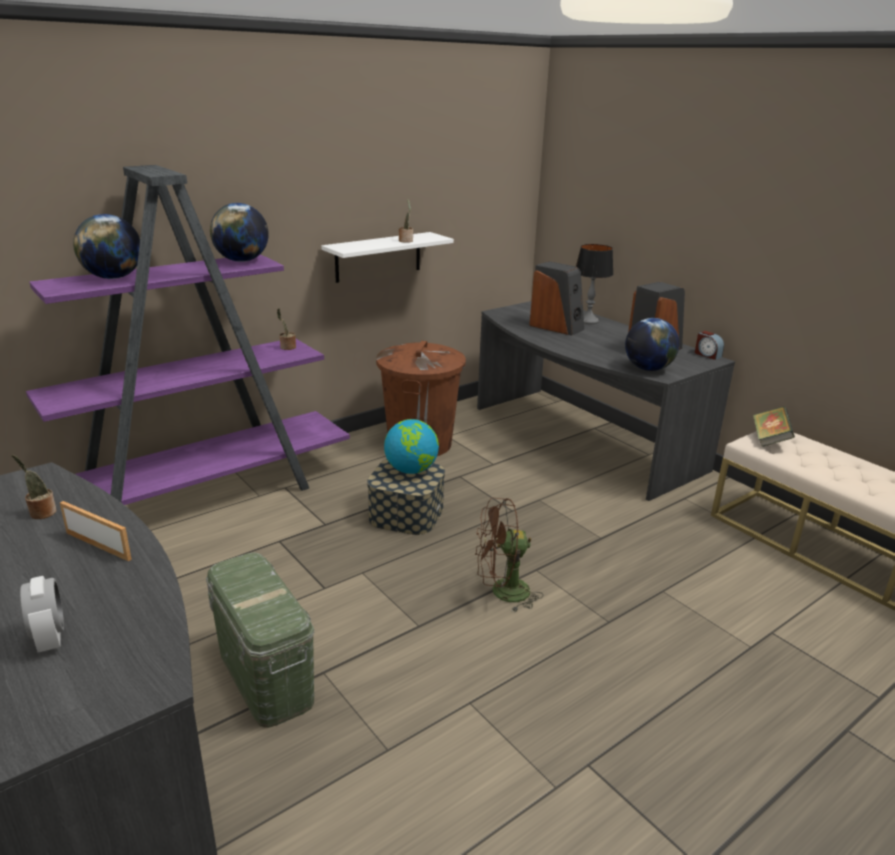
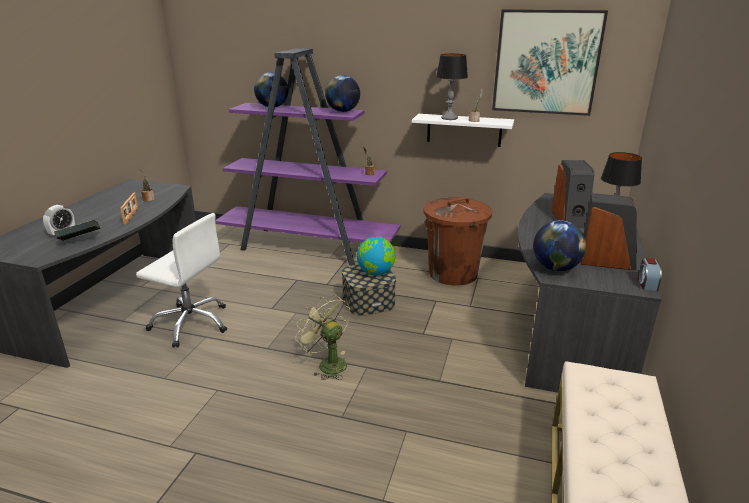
camera: 55 degrees right, 0 degrees up
(265, 676) = (191, 323): green storage box -> white office chair
(374, 243) = (449, 118): none -> table lamp
(455, 158) = (546, 62): none -> picture
(502, 593) = (327, 363): brown fan -> green fan
(769, 439) = (608, 379): book -> book (80, 241)

